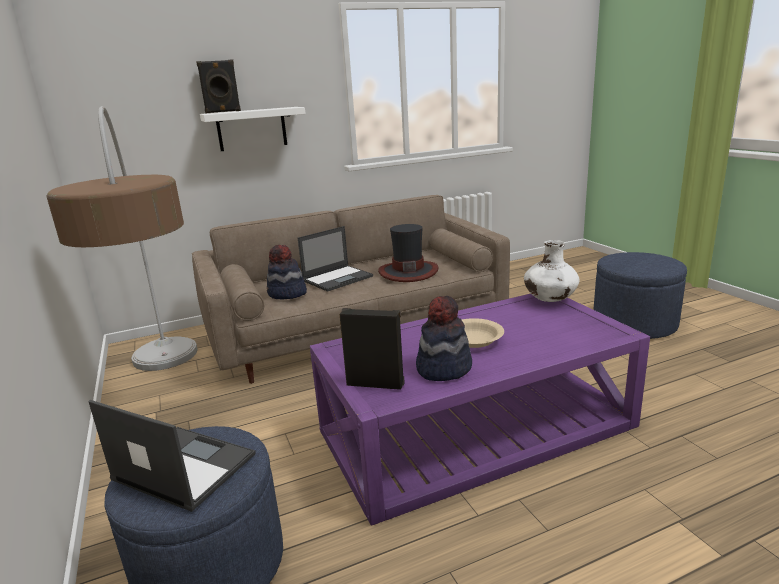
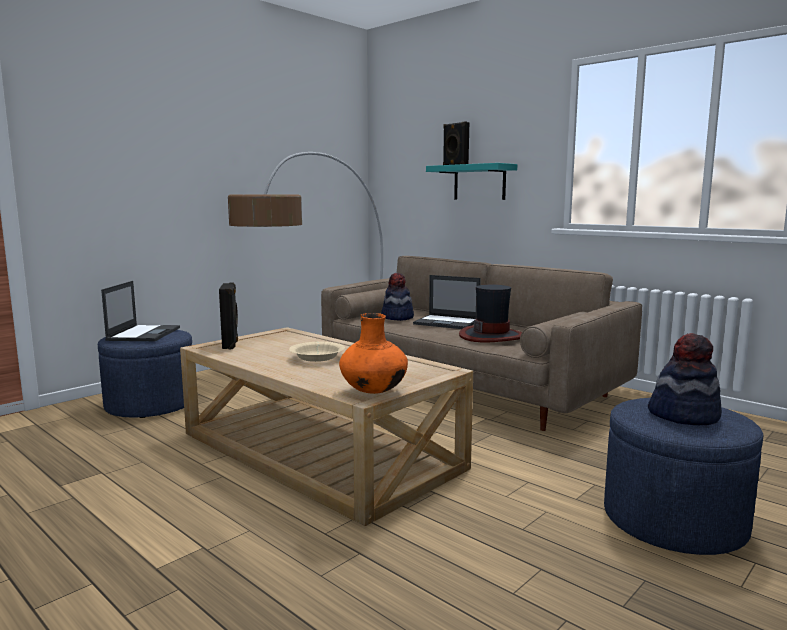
camera: 65 degrees right, 10 degrees down
(251, 129) = (479, 182): white shelf -> turquoise shelf
(443, 368) = (259, 354): hat -> hat (684, 415)
(475, 428) = (320, 450): purple coffee table -> beige coffee table
(549, 300) = (436, 371): white vase -> none
(604, 327) = (373, 391): none -> orange vase

